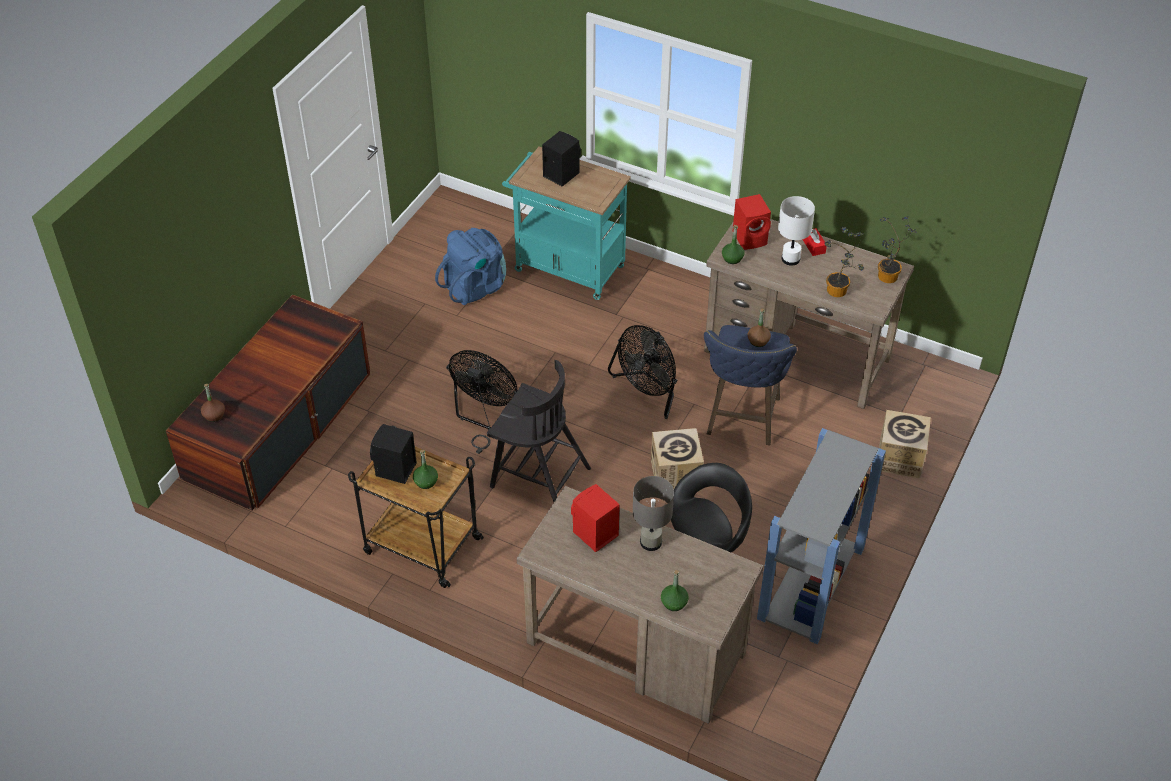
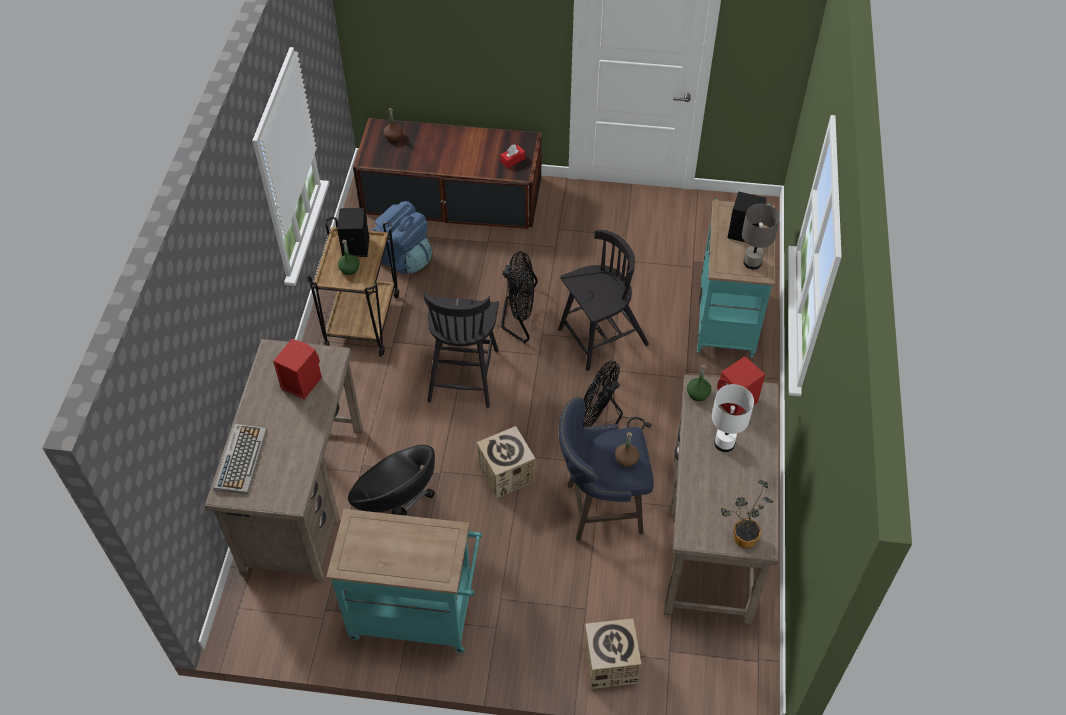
camera: 70 degrees right, 5 degrees up
(475, 286) = (665, 261): blue backpack -> blue backpack (403, 258)
(546, 360) = (601, 337): none -> black chair
(650, 542) = (304, 424): grey table lamp -> grey table lamp (752, 262)
(674, 603) = (240, 459): green bottle -> keyboard
(810, 584) = (416, 616): grey bookcase -> turquoise cart
(813, 246) = (755, 459): red tissue box -> red tissue box (512, 160)
(838, 292) = (695, 497): potted plant -> none

